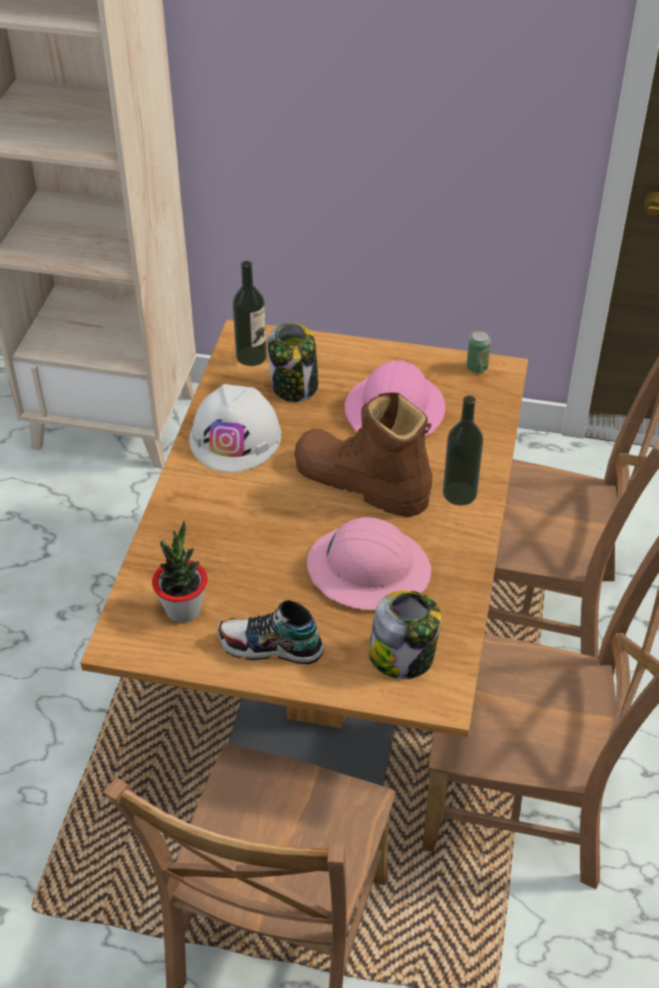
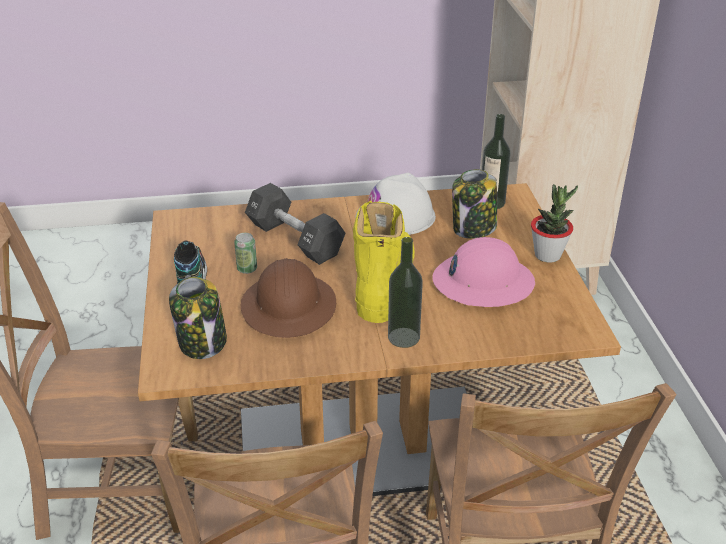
camera: 70 degrees right, 10 degrees down
(183, 609) = (212, 236): potted plant -> potted plant (548, 255)
(235, 534) = (295, 239): none -> black dumbbell
(361, 482) = (384, 283): brown boot -> yellow boot
(368, 569) = (289, 307): pink hard hat -> brown hard hat
(477, 367) = (578, 316): can -> can (247, 269)

